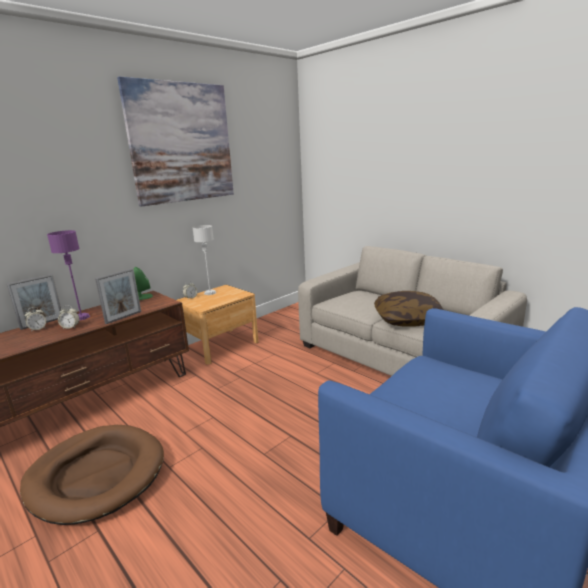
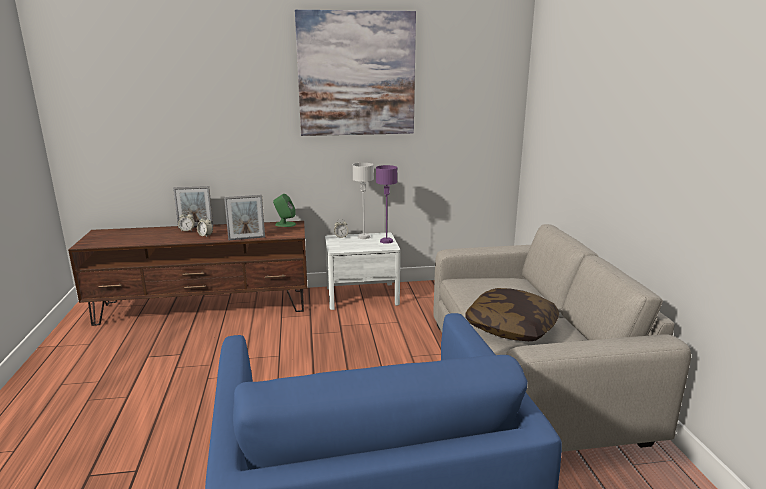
camera: 35 degrees right, 0 degrees up
(81, 317) = (223, 229): purple table lamp -> purple table lamp (386, 241)
(96, 475) = (164, 361): brown dog bed -> none
(220, 345) = (362, 296): brown nightstand -> white nightstand

